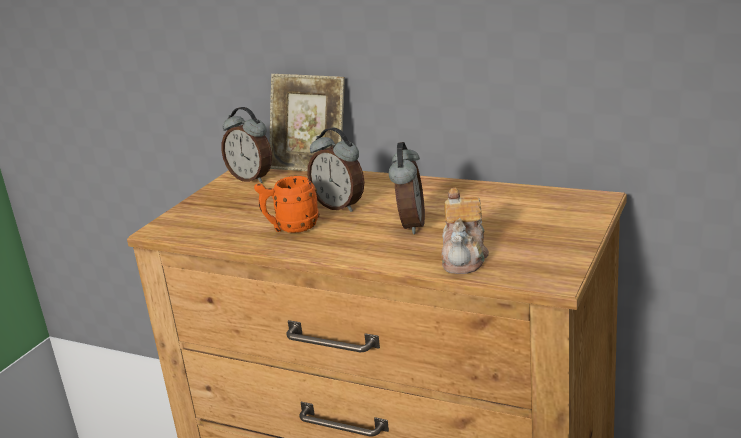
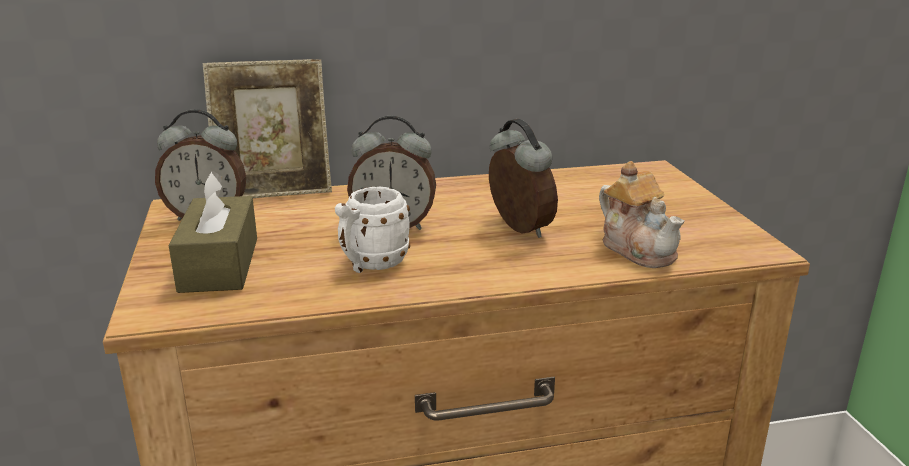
camera: 40 degrees left, 0 degrees up
(220, 209) = (219, 264): none -> brown tissue box
(291, 228) = (371, 264): orange mug -> white mug

